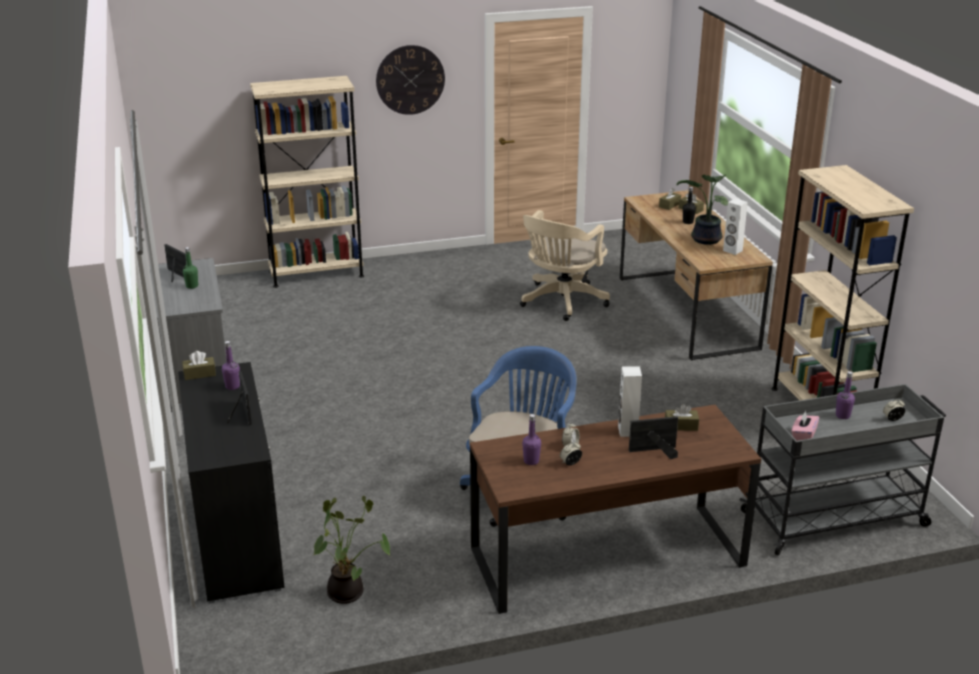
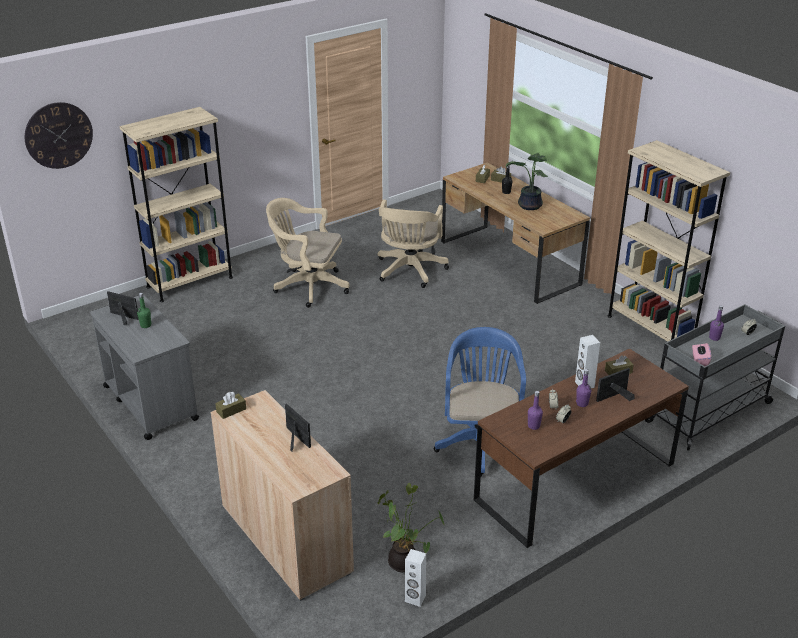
camera: 20 degrees left, 5 degrees up
(232, 386) = (268, 416): purple bottle -> purple bottle (582, 403)
(238, 538) = (286, 539): black cabinet -> beige cabinet
(410, 80) = (250, 101): wall clock -> wall clock (58, 135)
(437, 298) = (308, 286): none -> beige office chair
(732, 251) = (555, 212): white speaker -> white speaker (415, 599)

